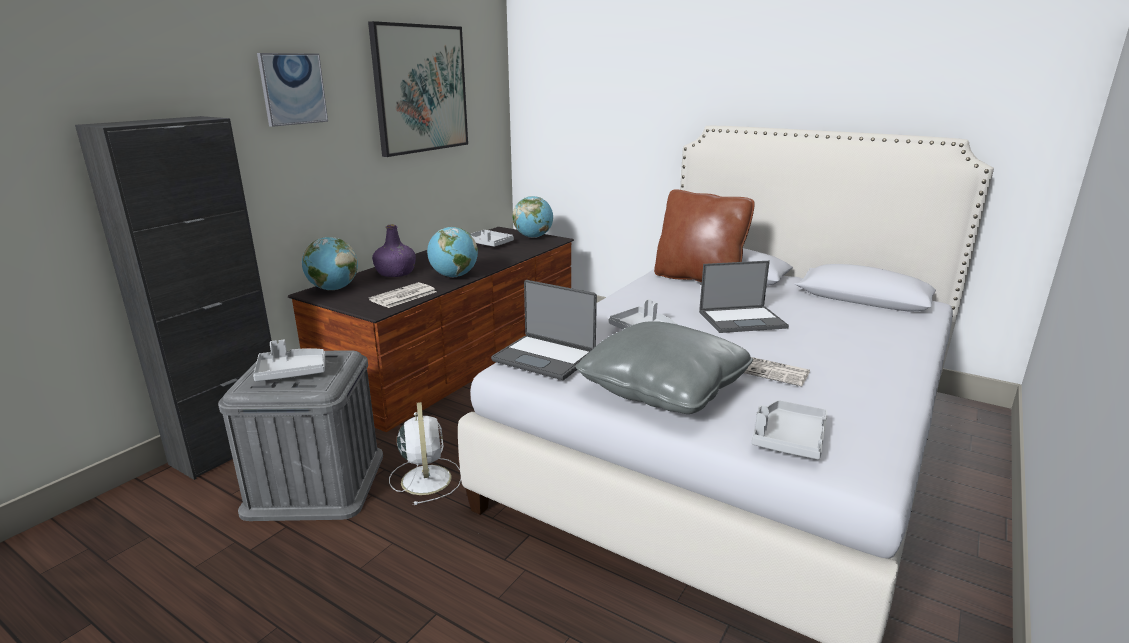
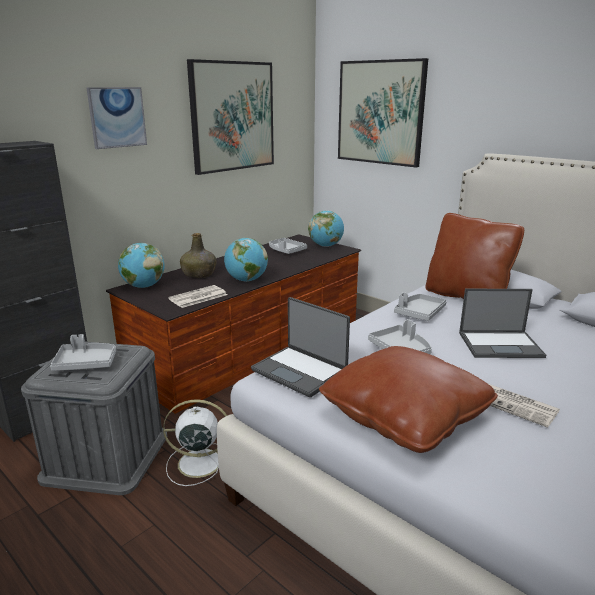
camera: 10 degrees right, 0 degrees up
(396, 273) = (199, 274): purple bottle -> green bottle
(426, 478) = (197, 463): white fan -> white fan turned 90 degrees counterclockwise
(587, 84) = (380, 113): none -> picture
(663, 389) = (405, 416): grey pillow -> brown pillow
(788, 439) = (522, 490): grey tray -> grey tray (419, 313)

